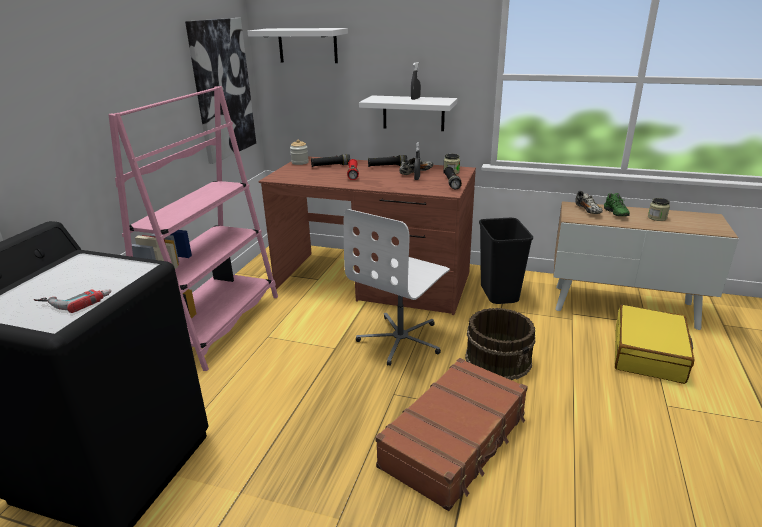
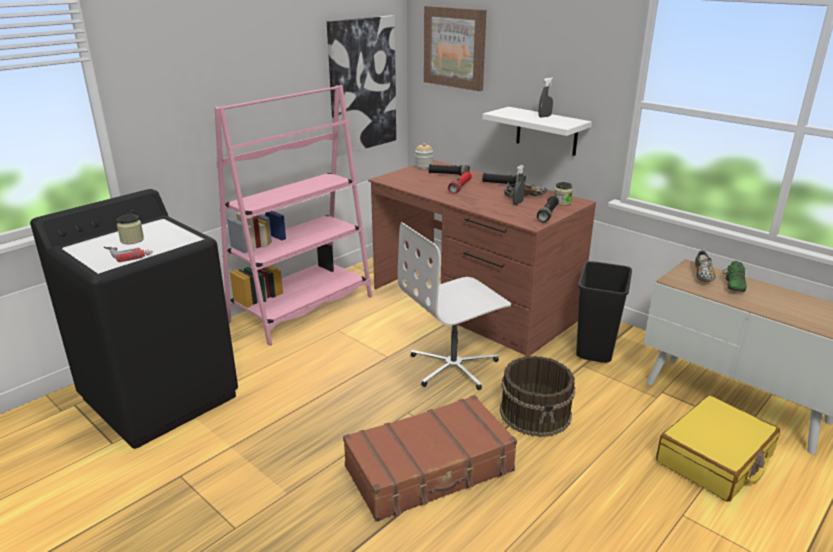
camera: 25 degrees right, 0 degrees up
(307, 45) = (455, 47): white shelf -> picture
(657, 218) = (782, 302): jar -> jar (132, 240)

